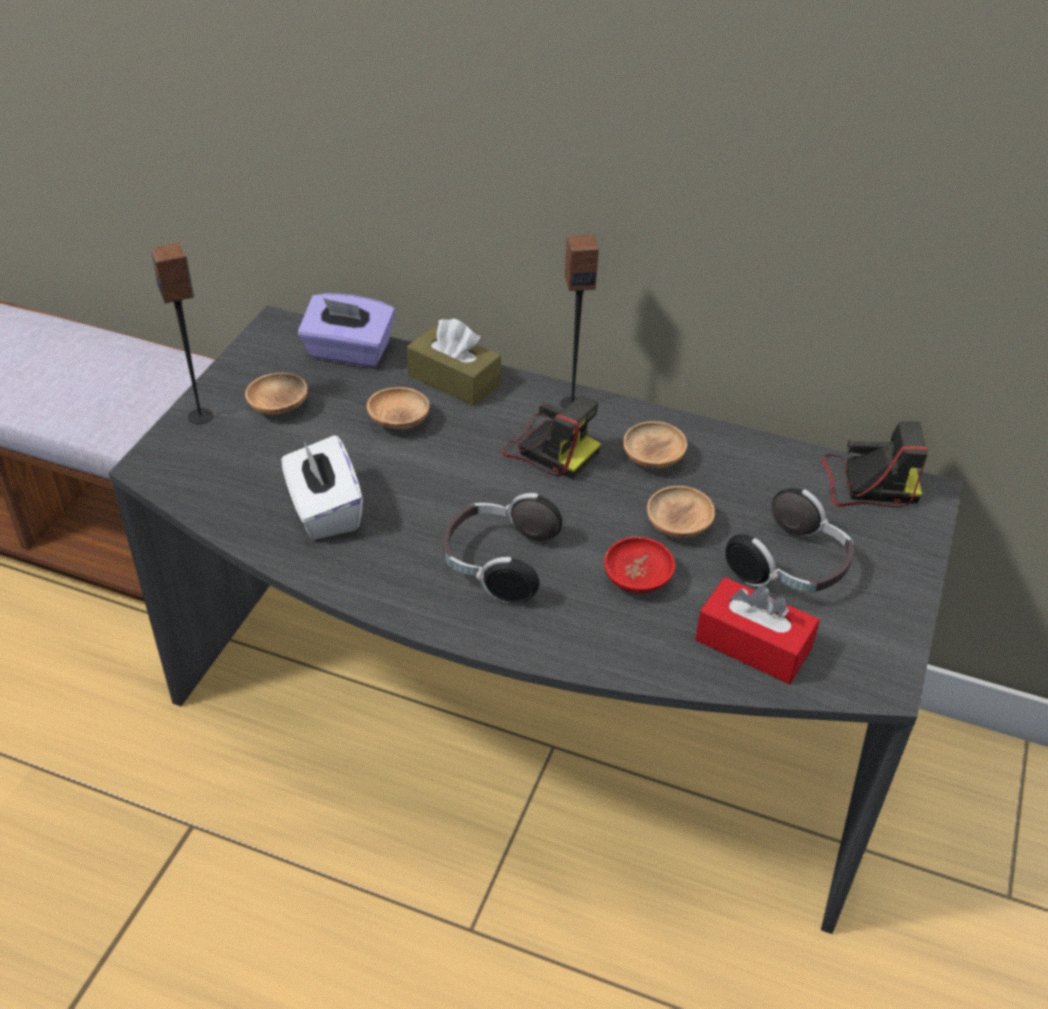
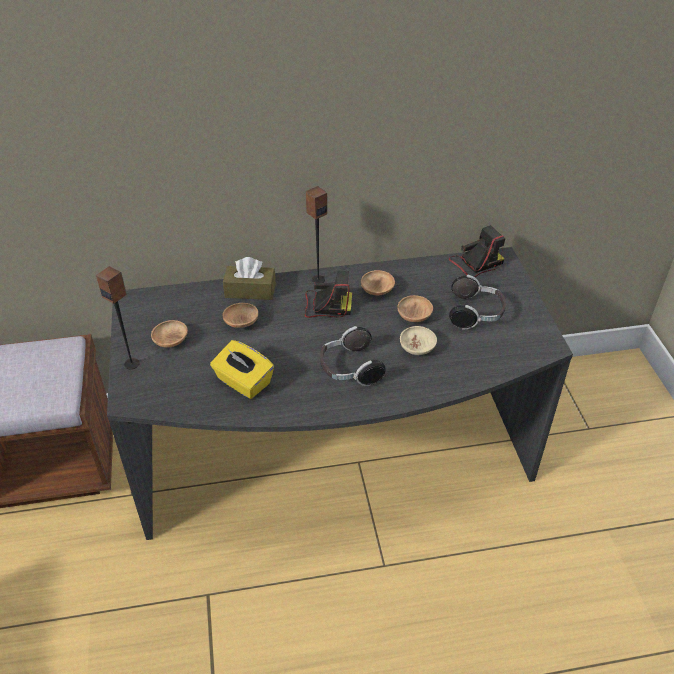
camera: 30 degrees left, 0 degrees up
(324, 510) = (243, 382): white tissue box -> yellow tissue box
(348, 352) = (182, 298): purple tissue box -> none
(637, 579) = (417, 348): red bowl -> beige bowl
(753, 644) = (488, 354): red tissue box -> none

